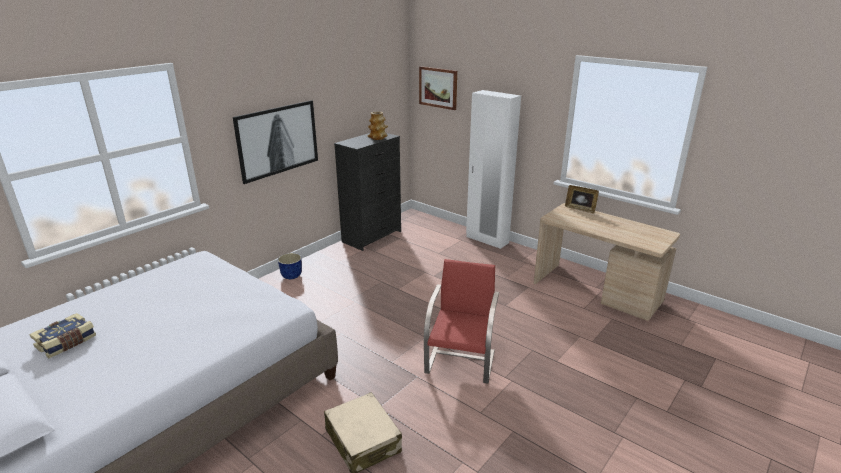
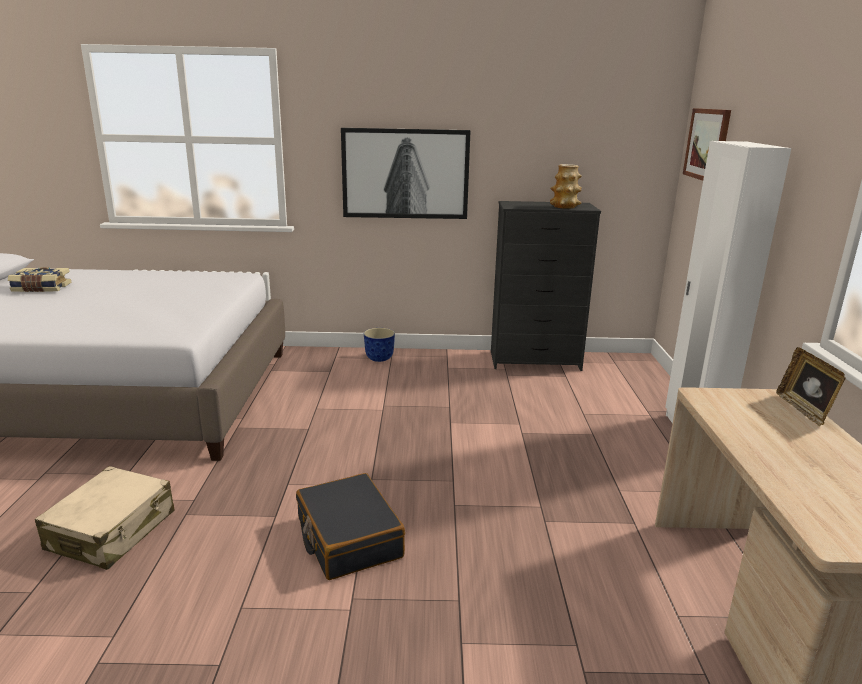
camera: 50 degrees right, 5 degrees down
(461, 361) = (348, 538): red chair -> black suitcase

